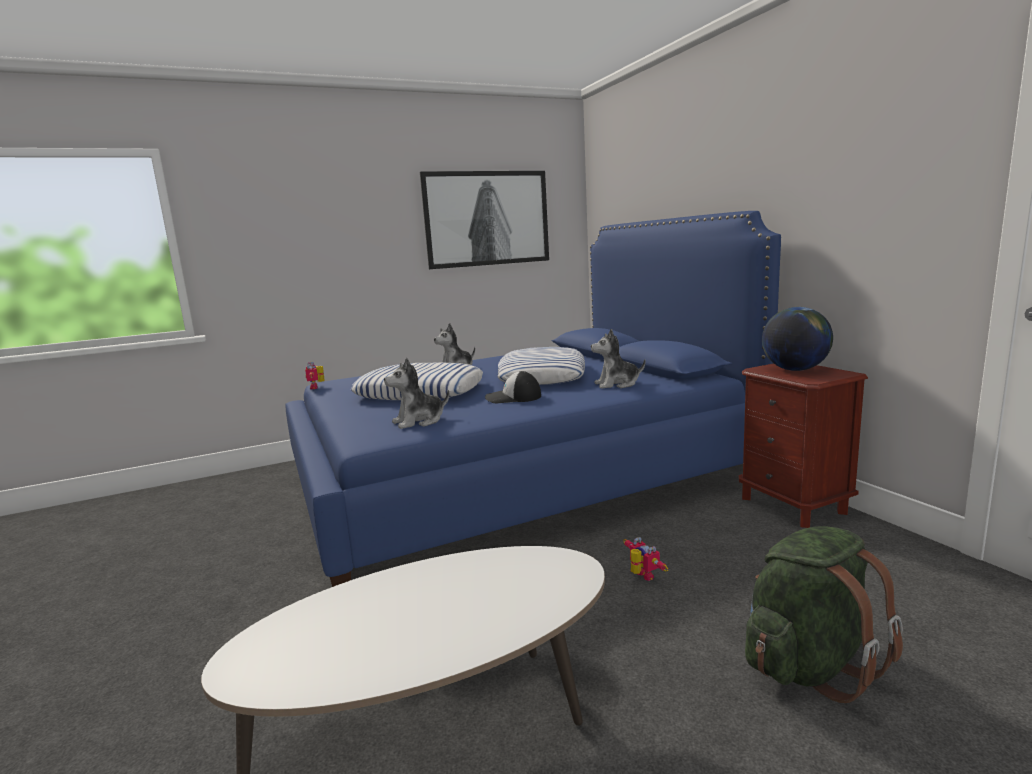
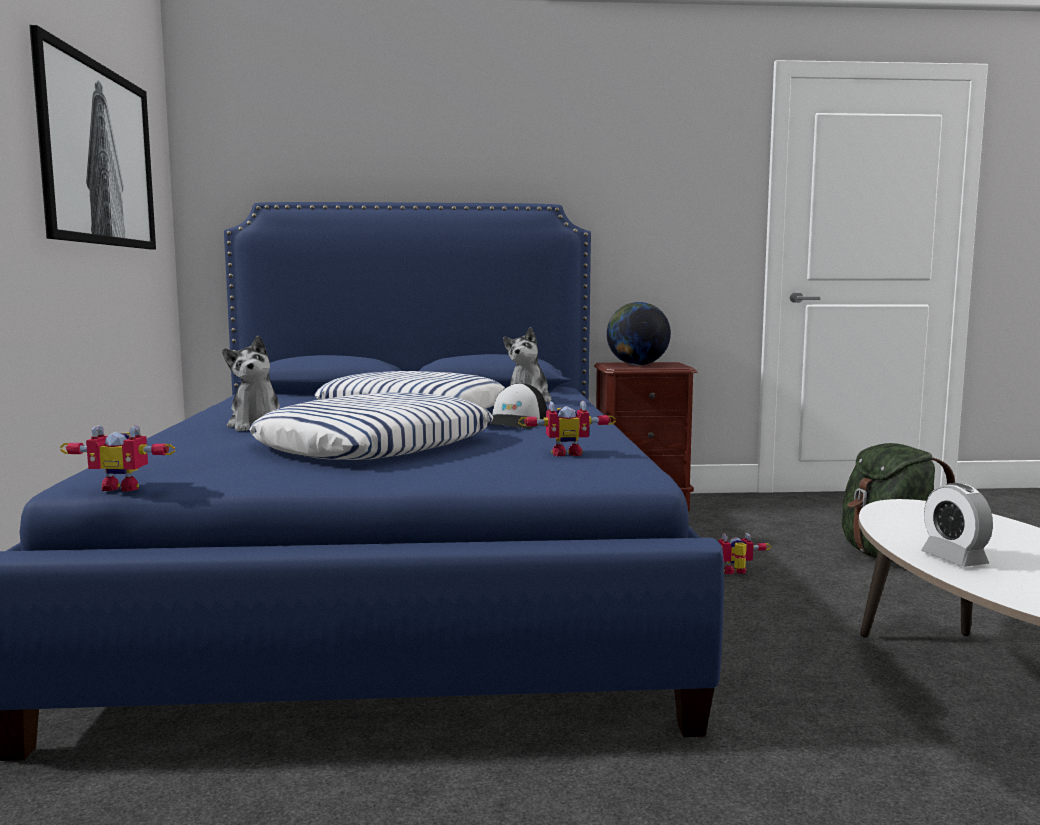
camera: 70 degrees left, 5 degrees down
(389, 590) = (954, 559): none -> alarm clock
(419, 421) = (566, 453): plush toy -> toy robot

